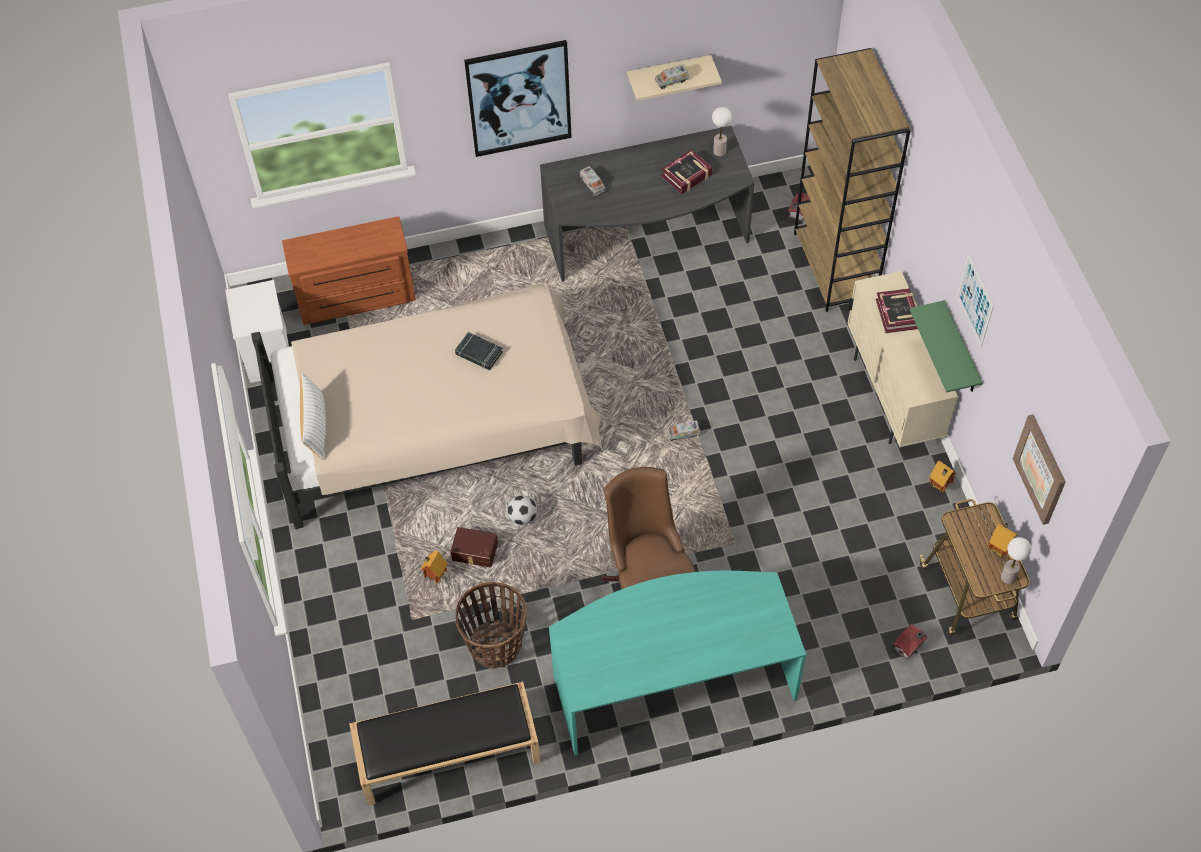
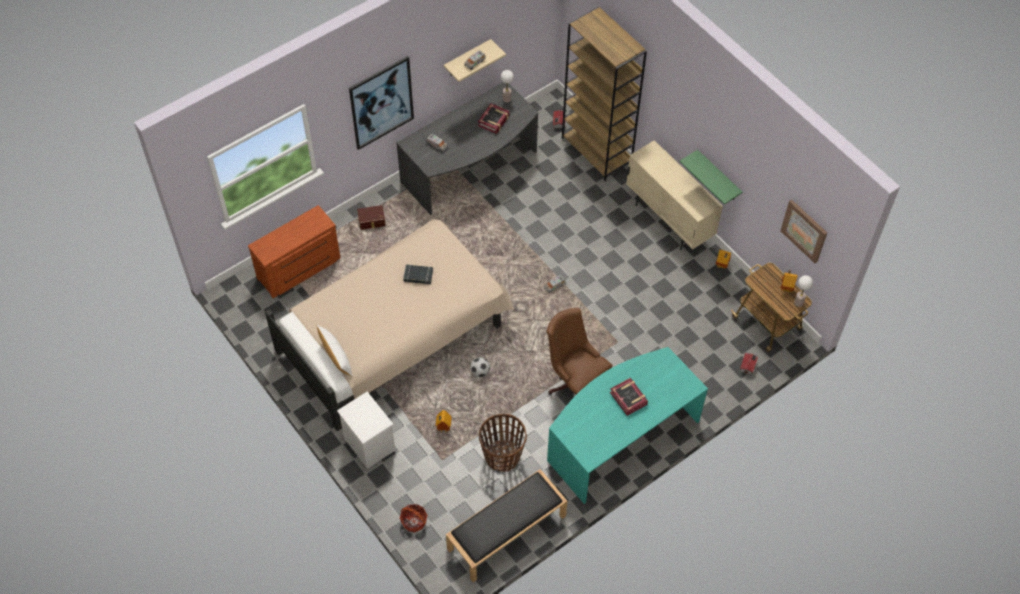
camera: 25 degrees left, 0 degrees up
(267, 355) = (259, 326): white nightstand -> white nightstand (368, 444)
(332, 690) = (414, 521): none -> basket
(474, 553) = (461, 404): brown storage box -> brown storage box (372, 221)
(897, 314) = (664, 167): book -> book (628, 398)
(975, 301) = (726, 143): picture -> none

